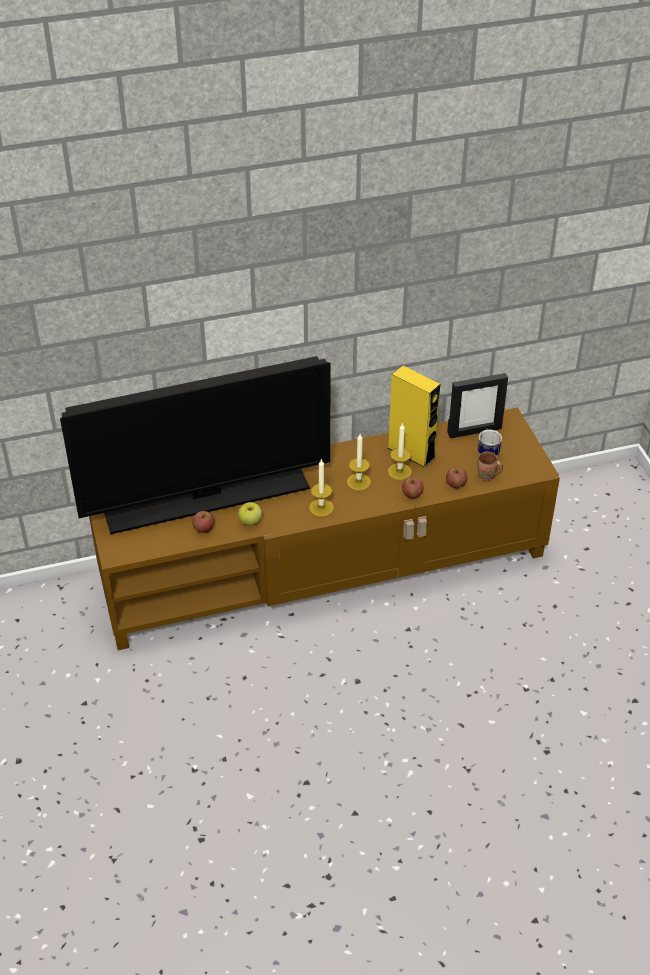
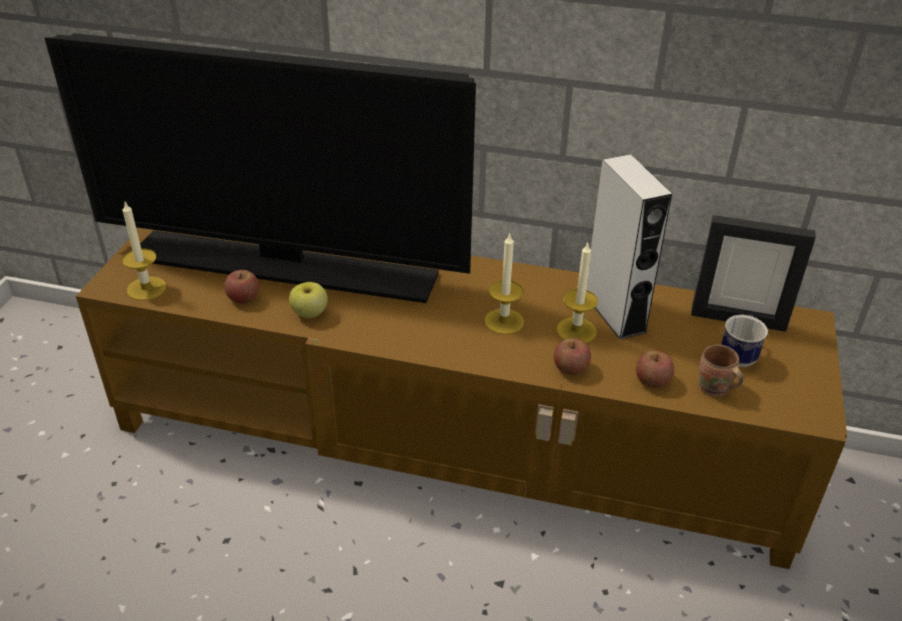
camera: 30 degrees right, 5 degrees down
(321, 508) = (420, 334): candle -> candle (146, 288)
(411, 453) = (614, 312): yellow speaker -> grey speaker

